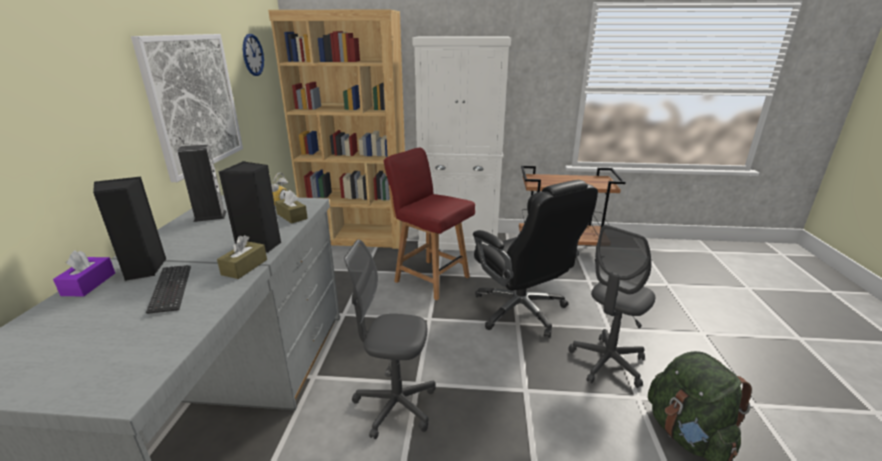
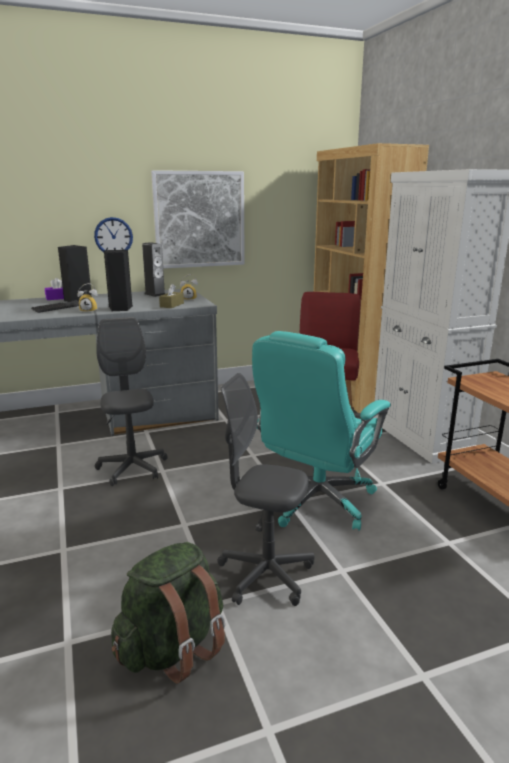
camera: 65 degrees right, 5 degrees down
(244, 267) = (90, 311): brown tissue box -> alarm clock
(253, 55) = (292, 190): wall clock -> wall clock (113, 236)
(521, 311) = (316, 501): black office chair -> turquoise office chair

